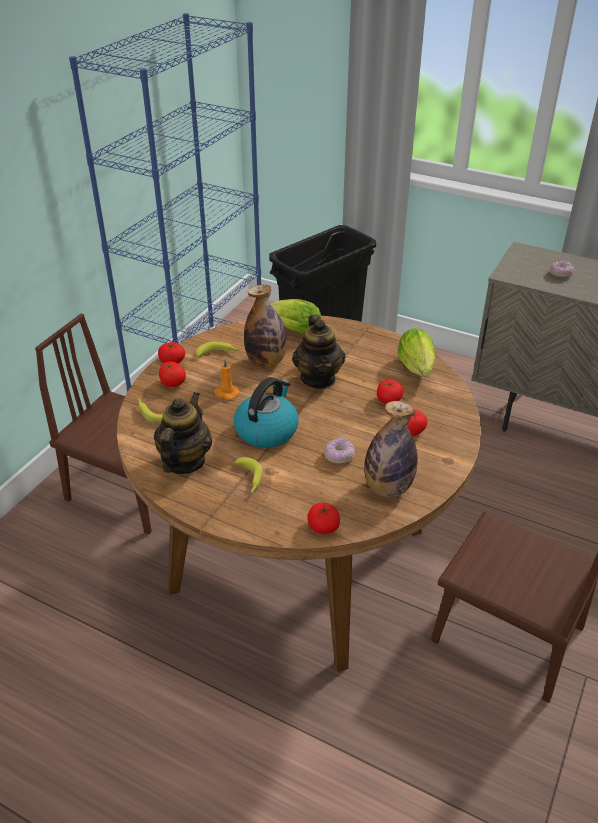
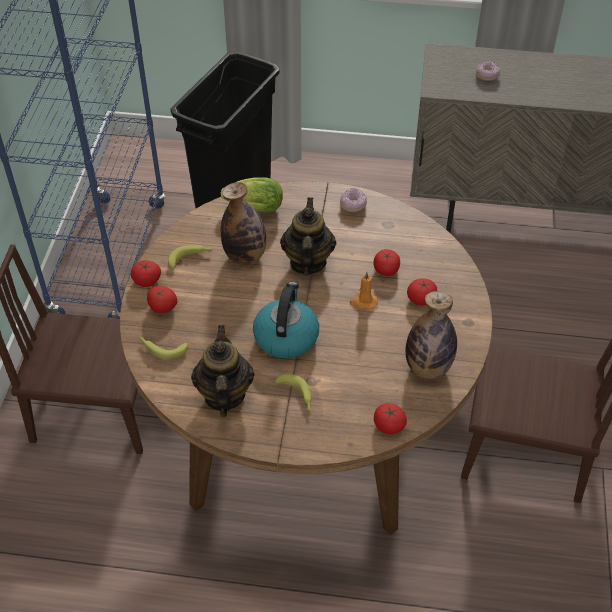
camera: 20 degrees left, 10 degrees up
(226, 393) = (223, 304): orange candle -> orange candle (363, 302)
(318, 378) = (307, 262): teapot -> teapot turned 150 degrees counterclockwise
(339, 456) = (369, 346): donut -> donut (353, 205)
(417, 370) = (397, 227): lettuce -> none

